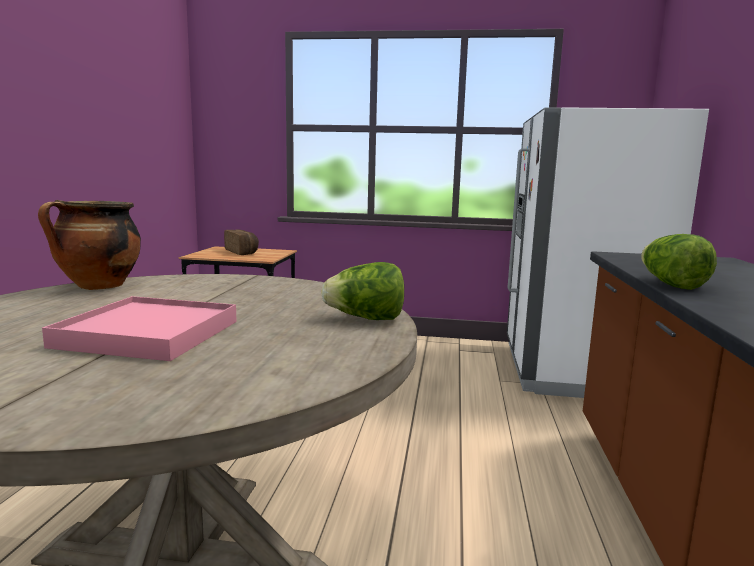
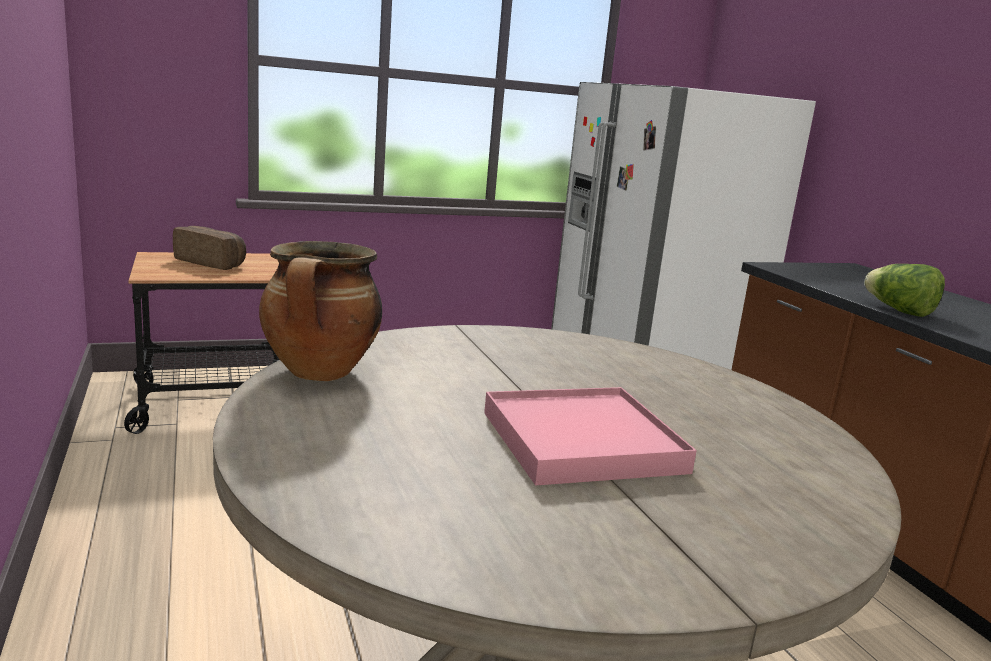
camera: 30 degrees left, 5 degrees up
(366, 319) = (714, 382): lettuce -> none

